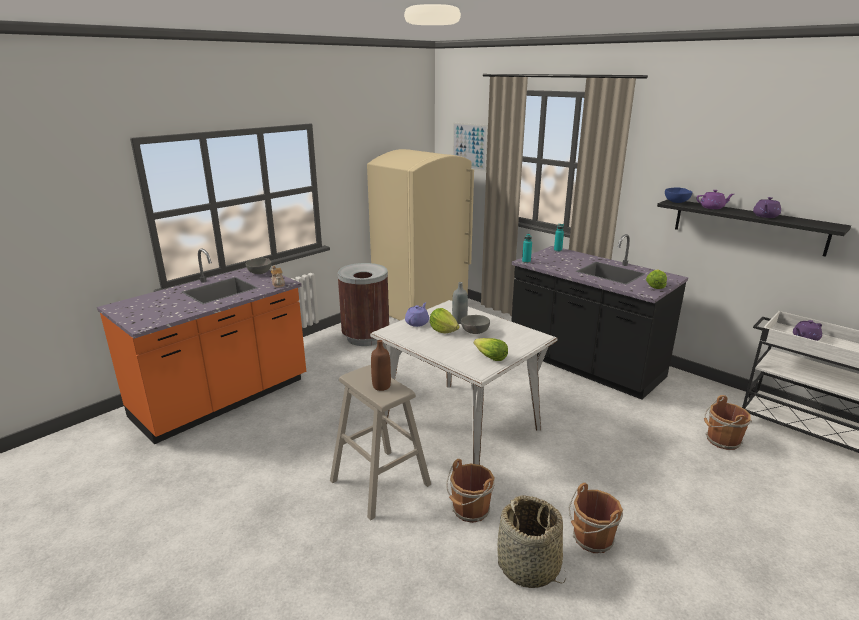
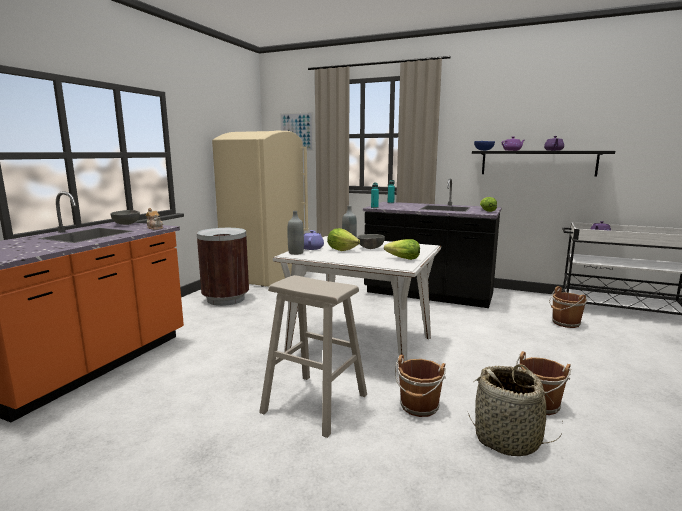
camera: 20 degrees left, 10 degrees down
(381, 386) = (321, 286): brown bottle -> none
(395, 329) = (296, 253): none -> grey bottle

